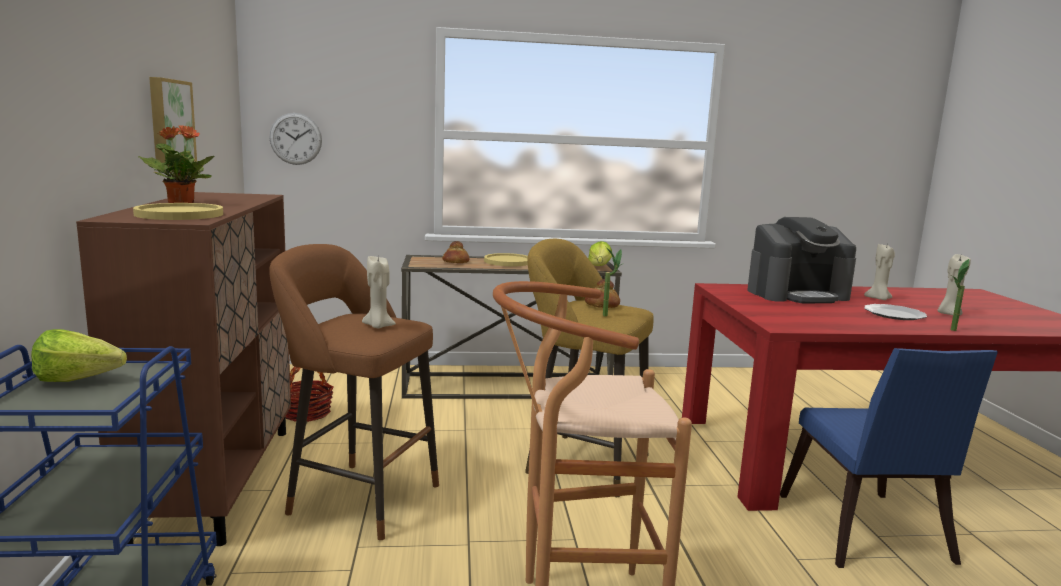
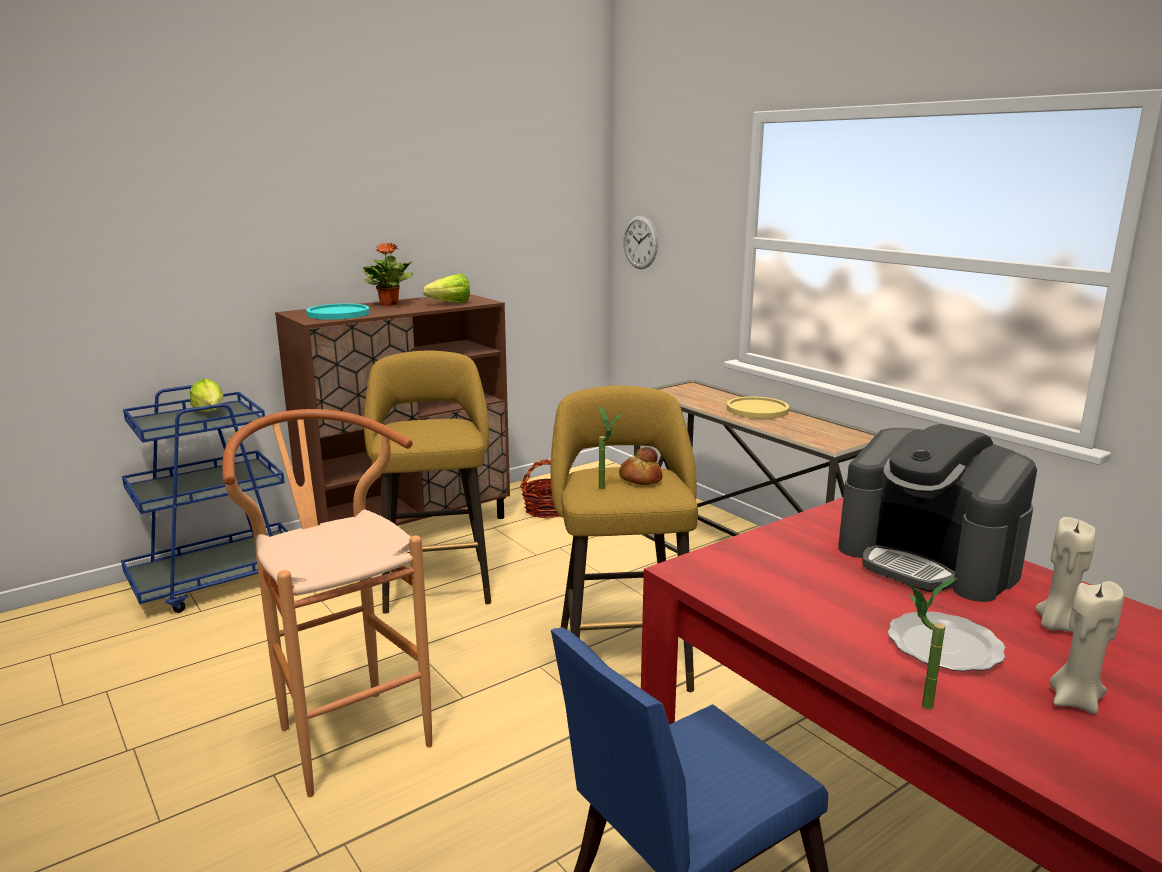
camera: 60 degrees right, 5 degrees up
(169, 121) = (445, 234): picture -> none
(179, 214) = (338, 313): yellow plate -> turquoise plate
(357, 497) = (436, 581): brown stool -> yellow stool
(378, 326) = (425, 433): beige candle -> none
(455, 262) = (705, 397): bread -> none
(598, 268) = (830, 444): lettuce -> lettuce (446, 304)

